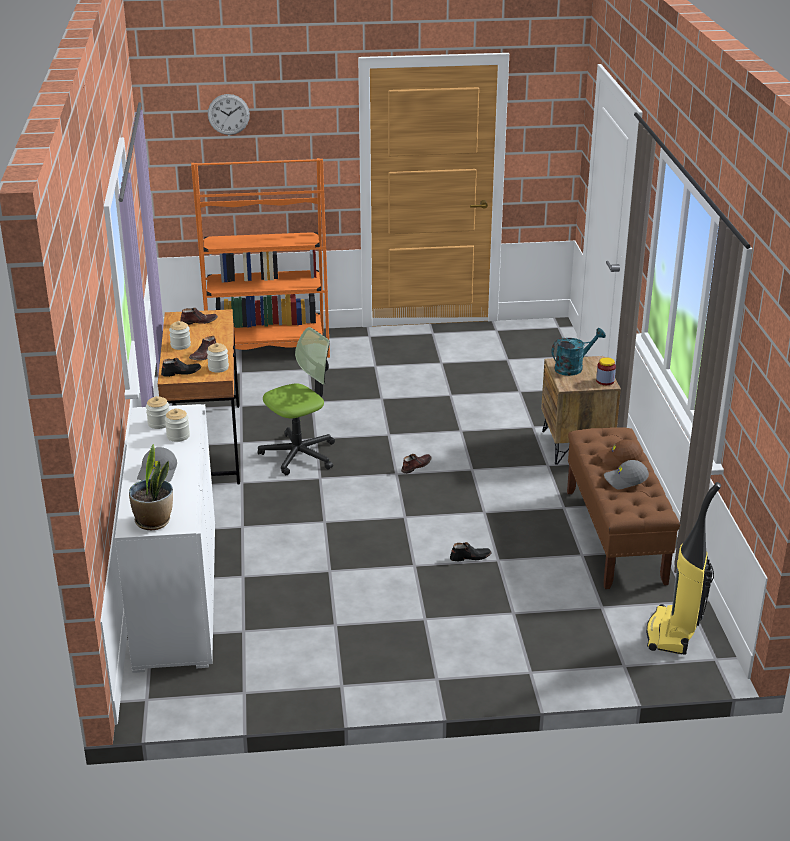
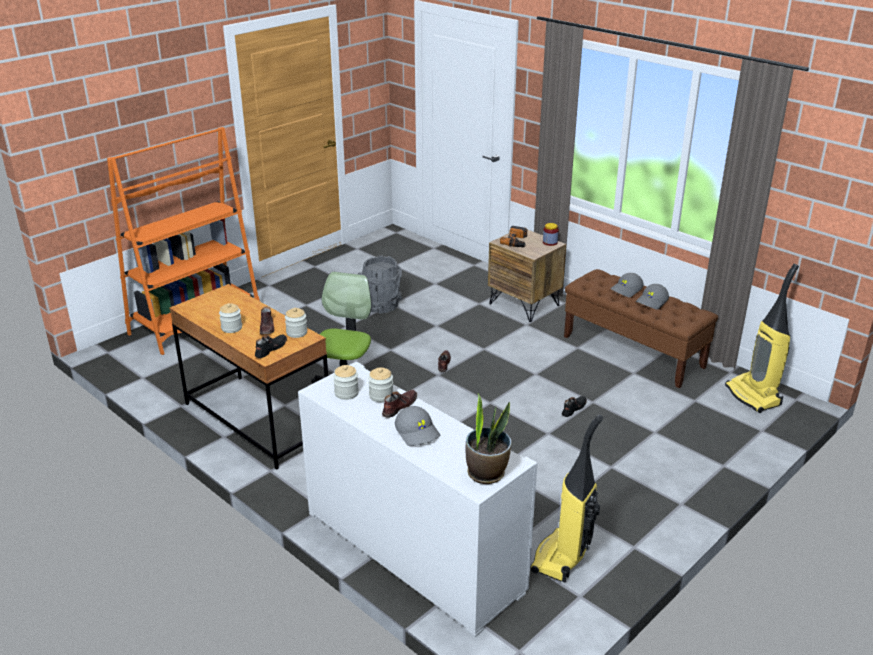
camera: 40 degrees left, 0 degrees up
(199, 321) = (215, 303): brown shoe -> brown shoe (399, 406)
(228, 114) = (118, 103): wall clock -> none
(273, 660) = (562, 558): none -> vacuum cleaner
(439, 392) = (381, 305): none -> grey bucket
(573, 367) = (517, 241): turquoise watering can -> power drill
(619, 459) = (626, 290): brown cap -> grey cap

